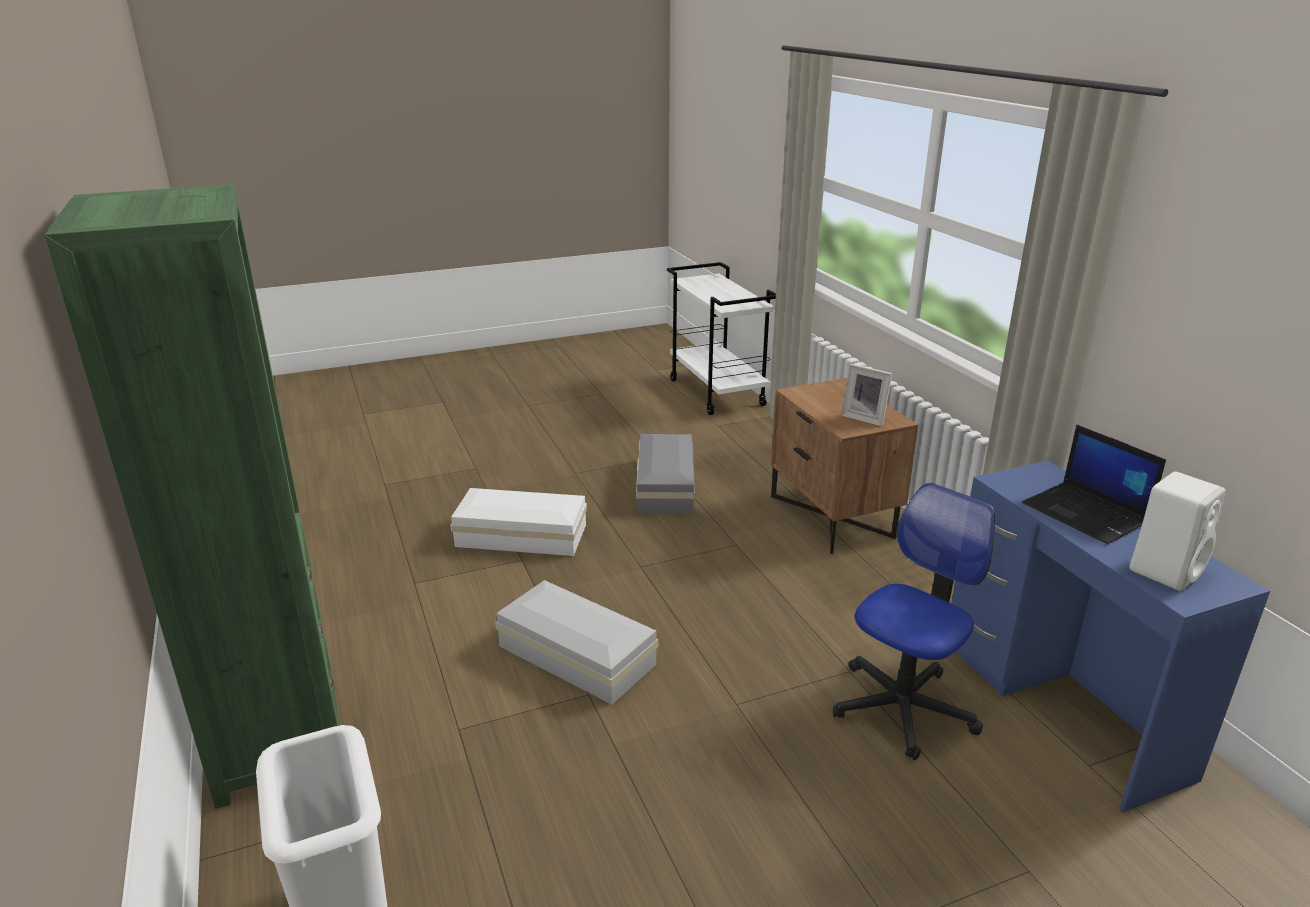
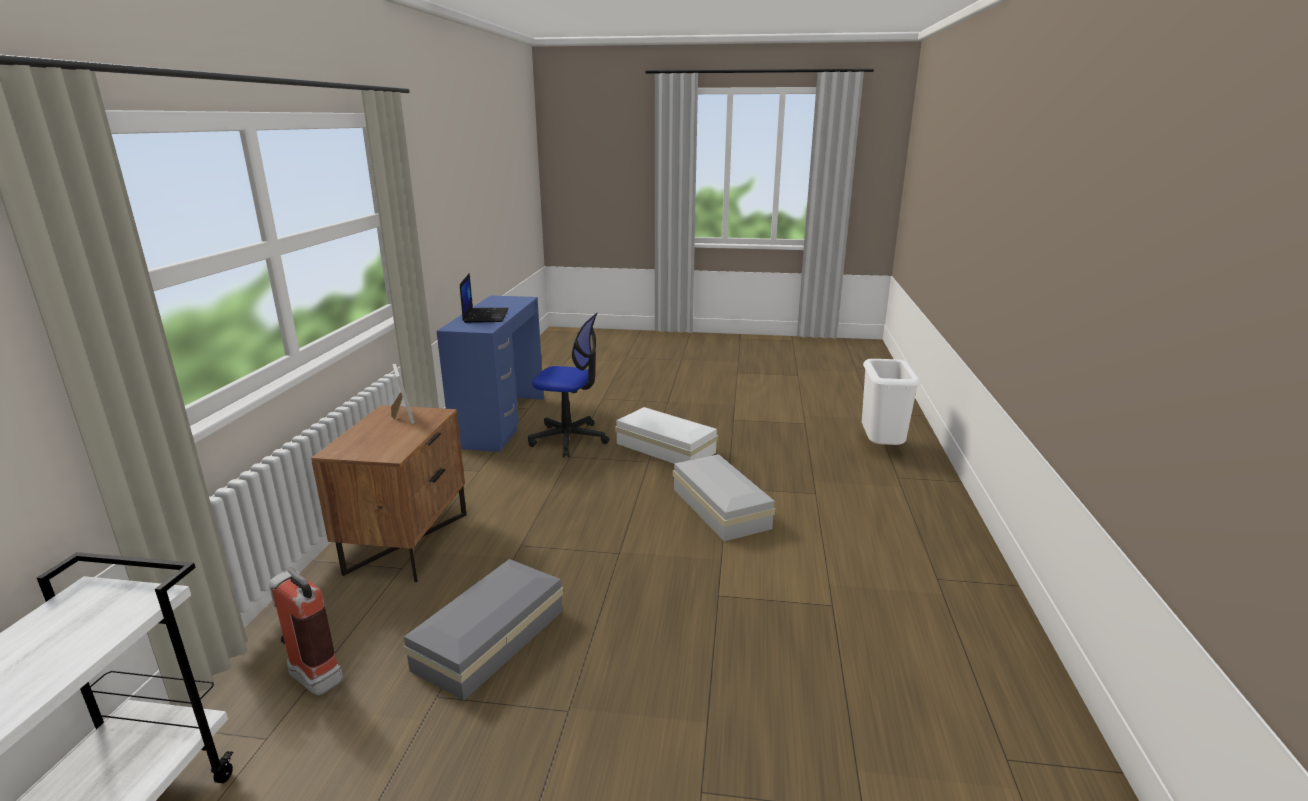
camera: 150 degrees left, 5 degrees down
(278, 741) = (934, 518): green bookcase -> none
(520, 534) = (703, 627): white storage box -> white storage box (666, 449)
(744, 445) = (310, 674): none -> fire extinguisher
(903, 708) = (569, 439): office chair -> office chair turned 150 degrees counterclockwise
(1166, 569) = (508, 302): white speaker -> none

